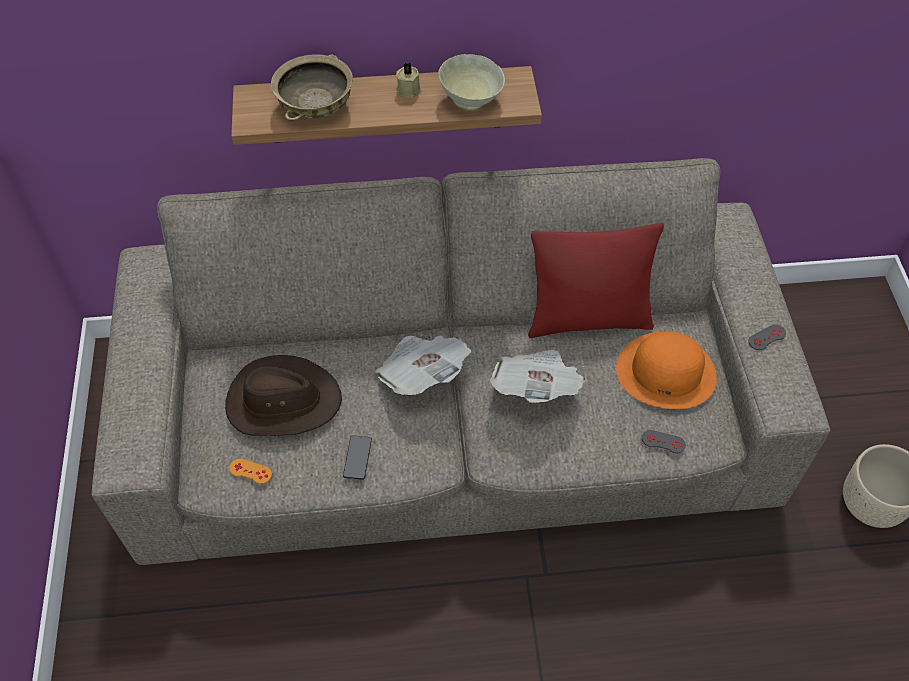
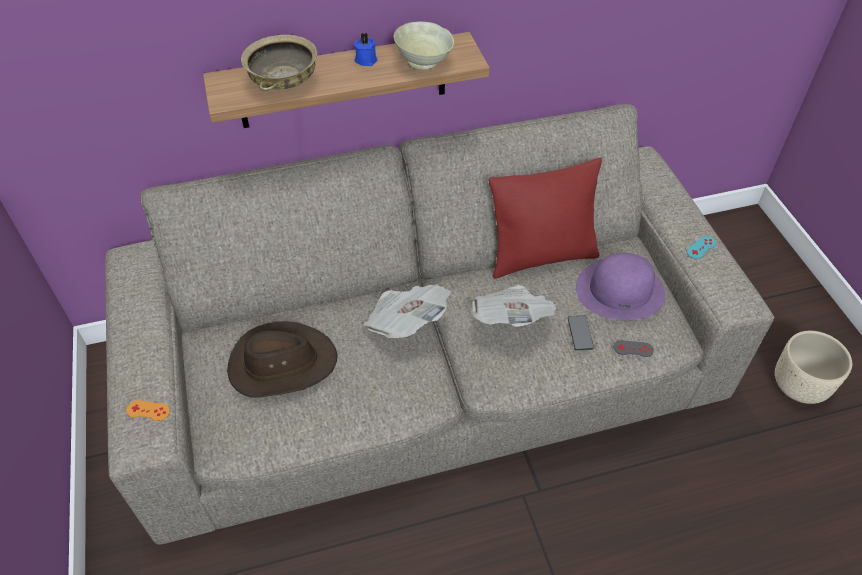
camera: 10 degrees left, 5 degrees down
(250, 471) = (262, 431): orange game controller -> orange game controller (148, 410)
(357, 458) = (362, 403): phone -> phone (580, 333)
(409, 89) = (366, 60): beige candle -> blue candle
(666, 372) = (620, 290): orange hat -> purple hat
(767, 337) = (701, 247): grey game controller -> turquoise game controller

